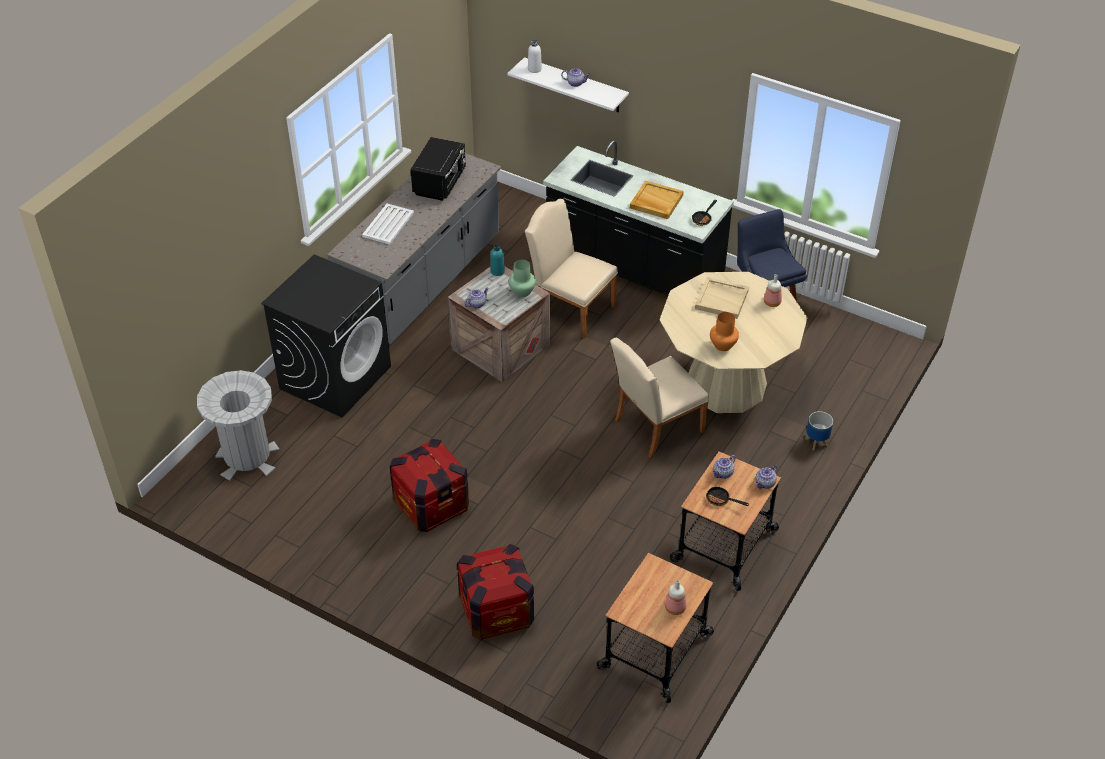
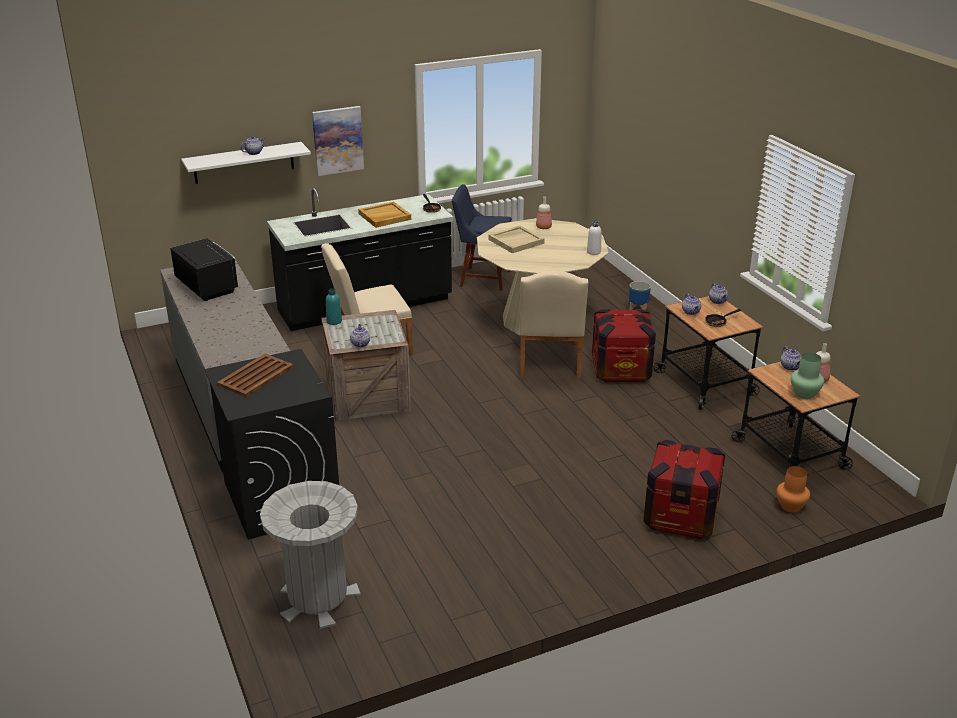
camera: 55 degrees left, 15 degrees down
(325, 283) = (256, 376): none -> brown tray
(387, 225) = (218, 327): white tray -> none
(431, 506) = (516, 504): crate -> crate (620, 370)
(521, 292) = (376, 320): green vase -> green vase (804, 394)
(534, 69) = (205, 159): white bottle -> white bottle (593, 252)
(663, 107) = (338, 140): none -> picture
(680, 580) = (790, 367): none -> teapot
(723, 345) = (565, 257): orange vase -> orange vase (790, 506)

